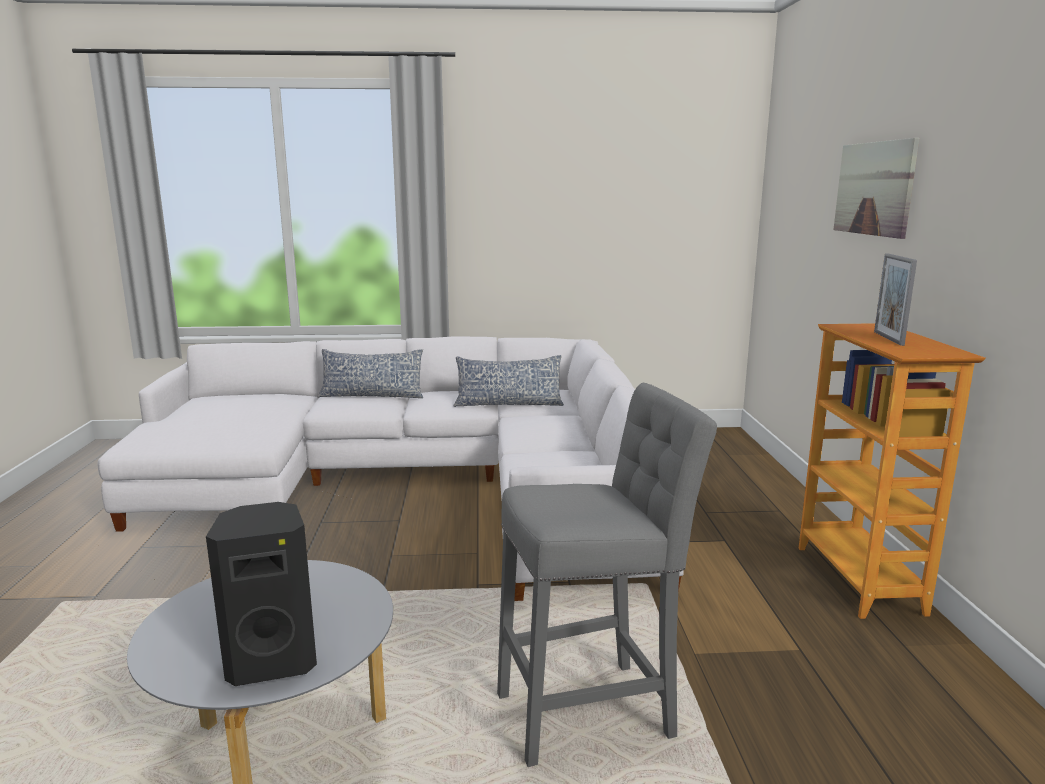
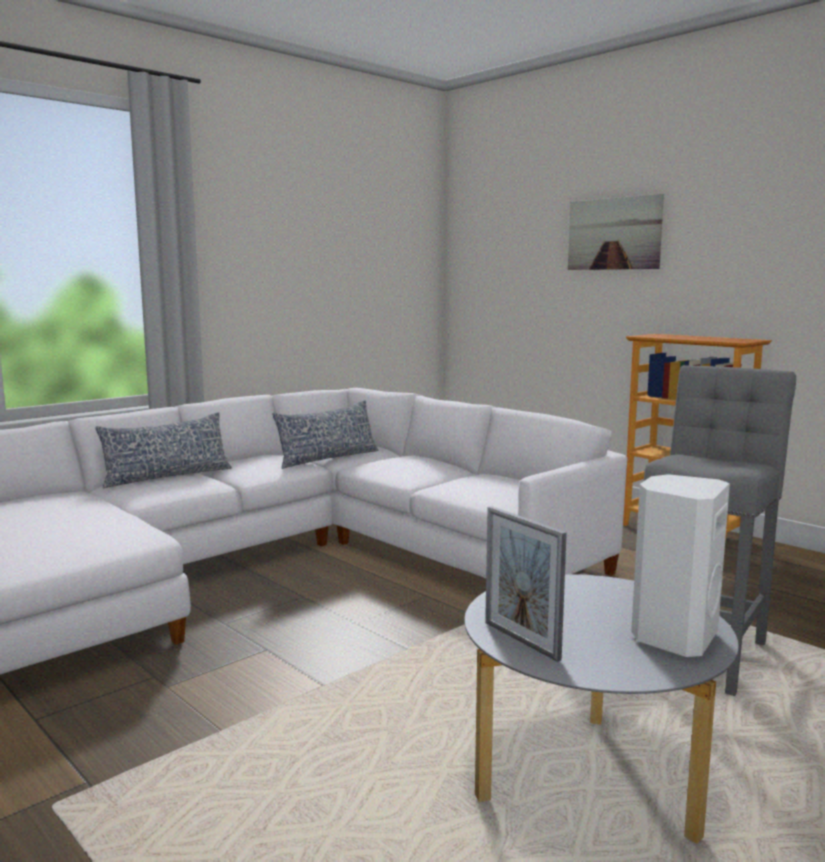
camera: 40 degrees left, 5 degrees down
(273, 661) = (672, 637): black speaker -> white speaker
(888, 338) = (694, 338): picture frame -> picture frame (521, 640)

